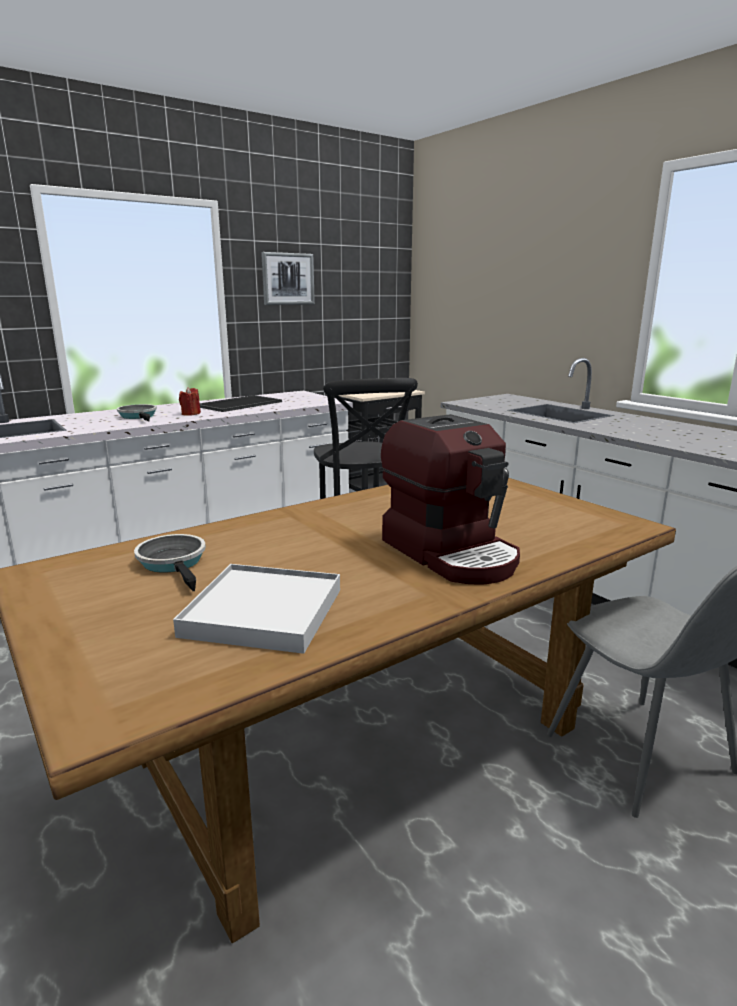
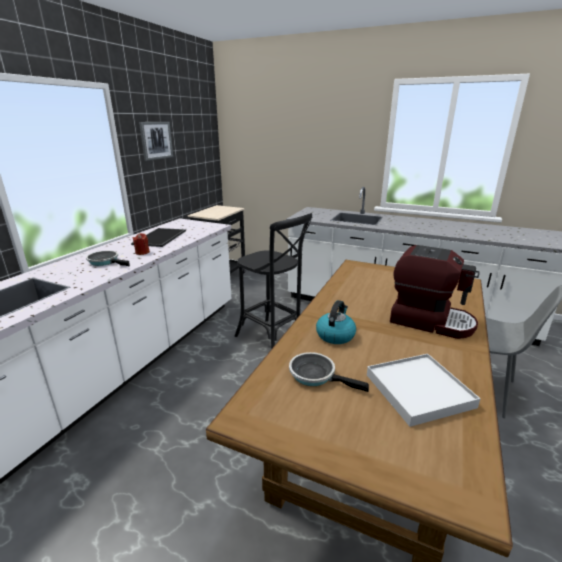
camera: 30 degrees left, 5 degrees up
(278, 535) = (335, 335): none -> kettle

